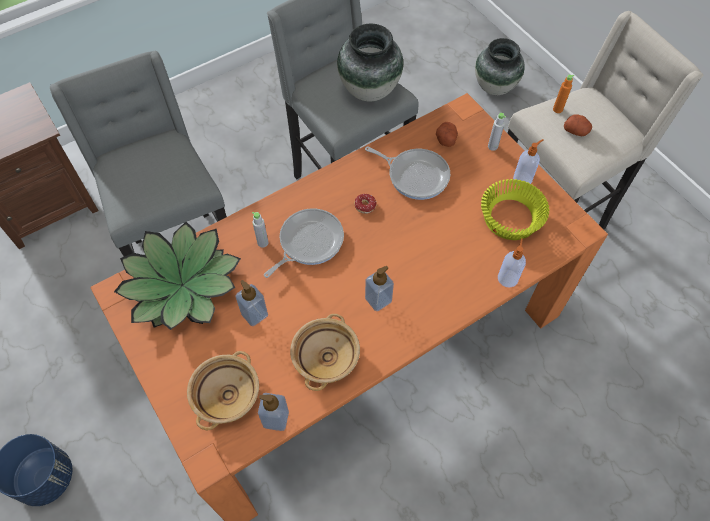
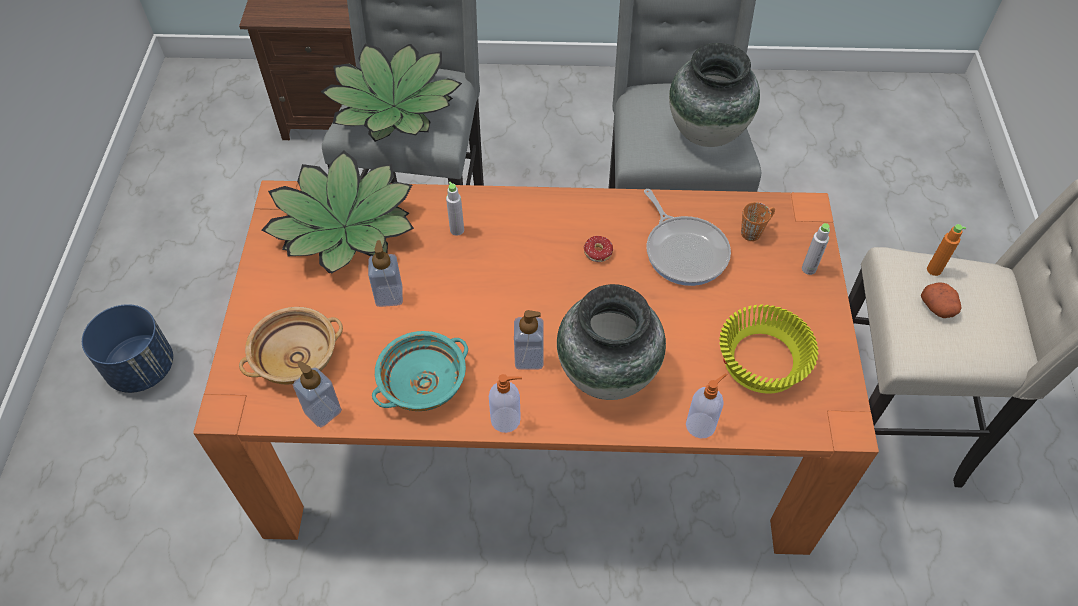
camera: 35 degrees right, 5 degrees down
(144, 179) = (393, 106): none -> potted plant
(308, 242) = (504, 256): frying pan -> none
(325, 357) = (423, 382): beige bowl -> turquoise bowl
(445, 139) = (755, 230): potato -> orange mug
(495, 87) = (938, 236): vase -> vase (608, 374)
(523, 178) = (817, 325): soap dispenser -> soap dispenser (507, 419)

